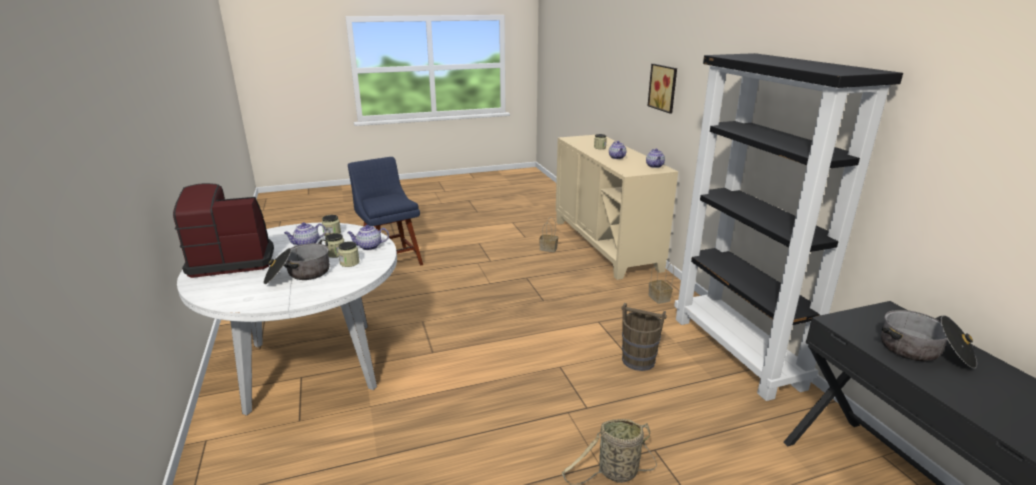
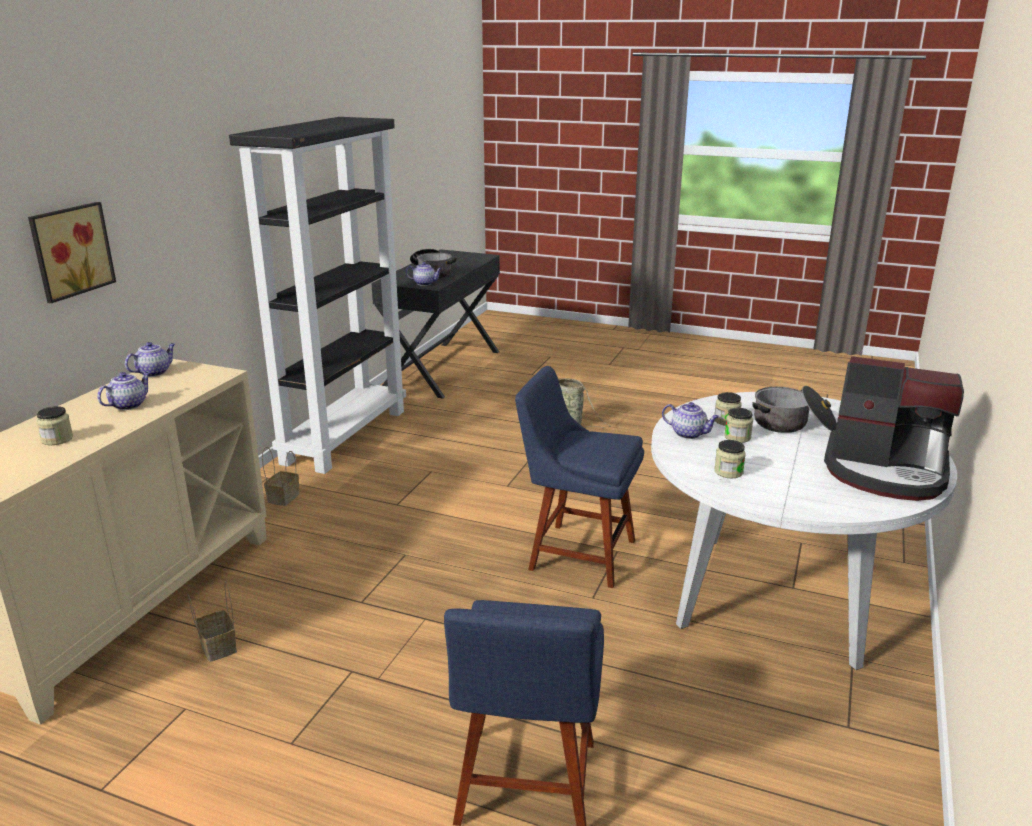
camera: 140 degrees left, 0 degrees up
(306, 244) = (773, 464): teapot -> teapot (425, 283)
(455, 340) = (576, 553): none -> blue chair
(638, 361) = (433, 462): brown bucket -> none

